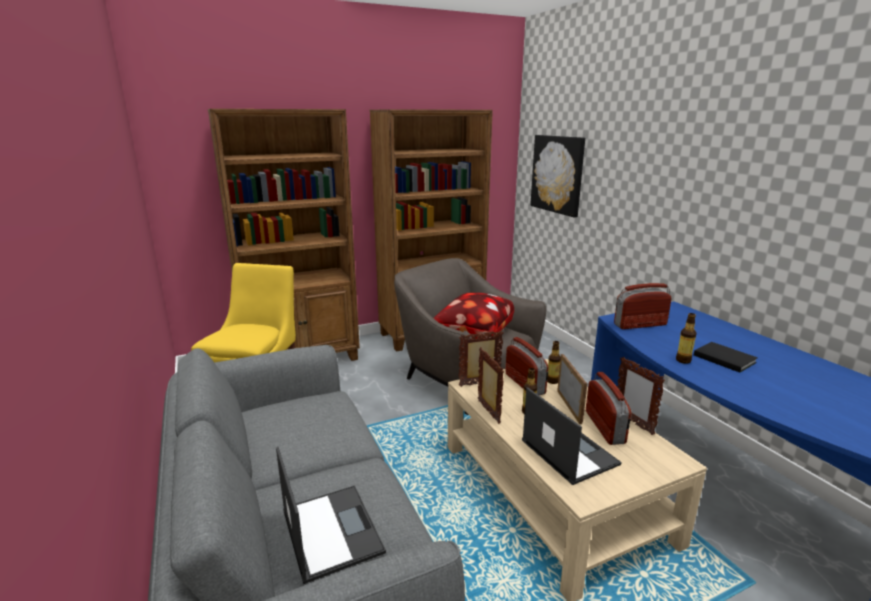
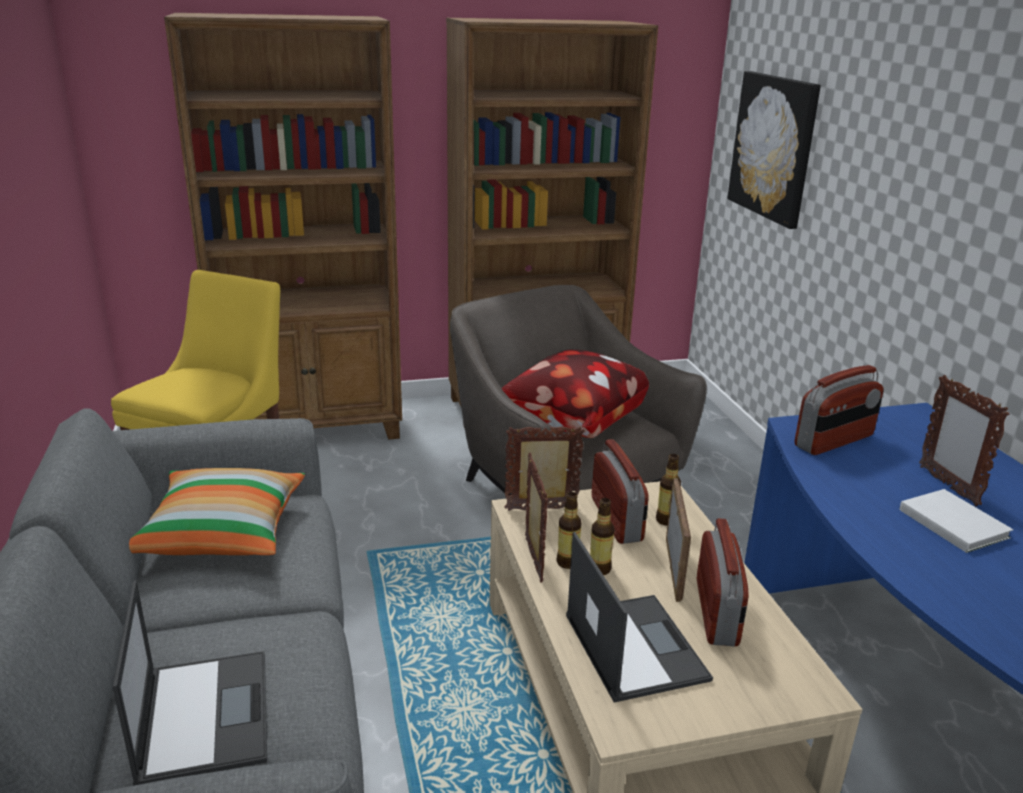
camera: 10 degrees right, 5 degrees up
(293, 419) = (221, 532): none -> pillow
(633, 422) = (771, 611): picture frame -> picture frame (947, 486)
(639, 324) = (834, 441): radio -> radio turned 150 degrees clockwise
(683, 360) = (873, 517): bottle -> bottle (567, 562)
(723, 358) = (952, 522): black book -> white book

